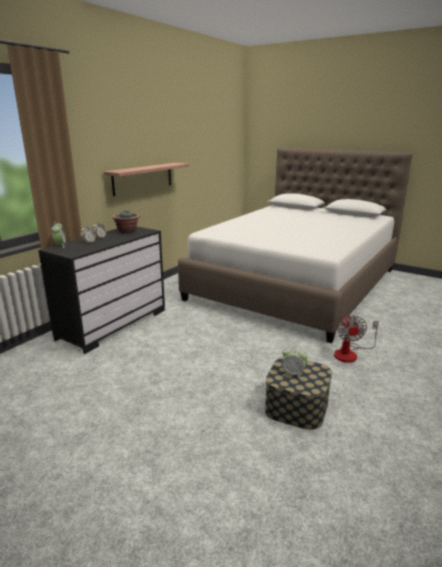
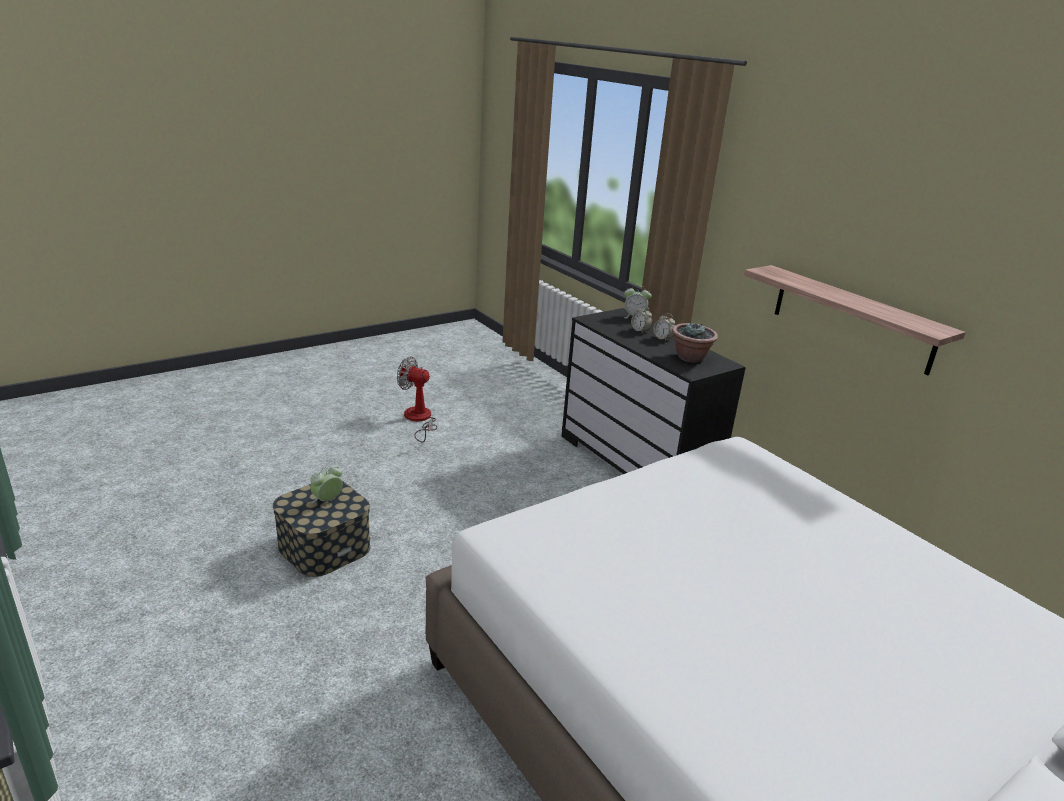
camera: 110 degrees right, 5 degrees up
(350, 353) = (381, 669): fan -> fan (419, 420)

